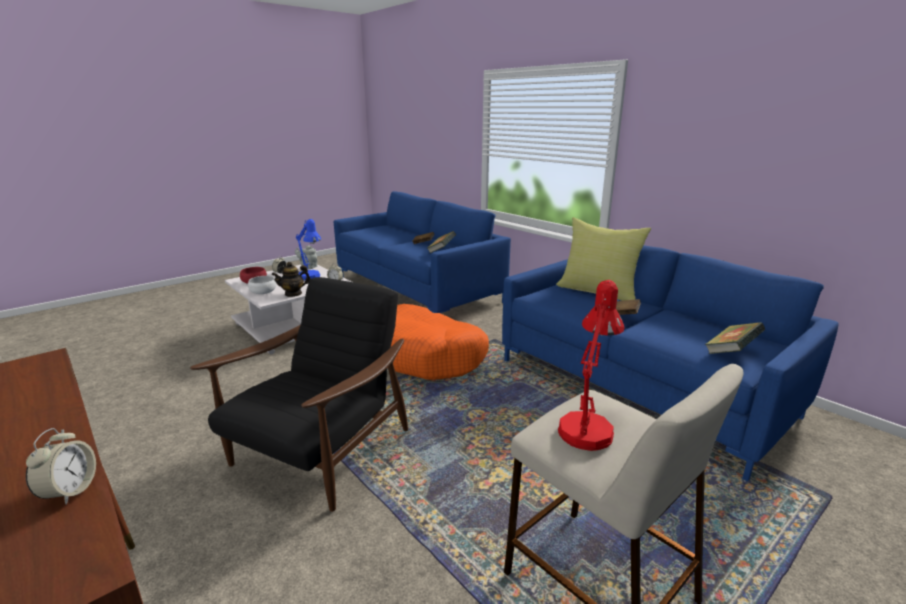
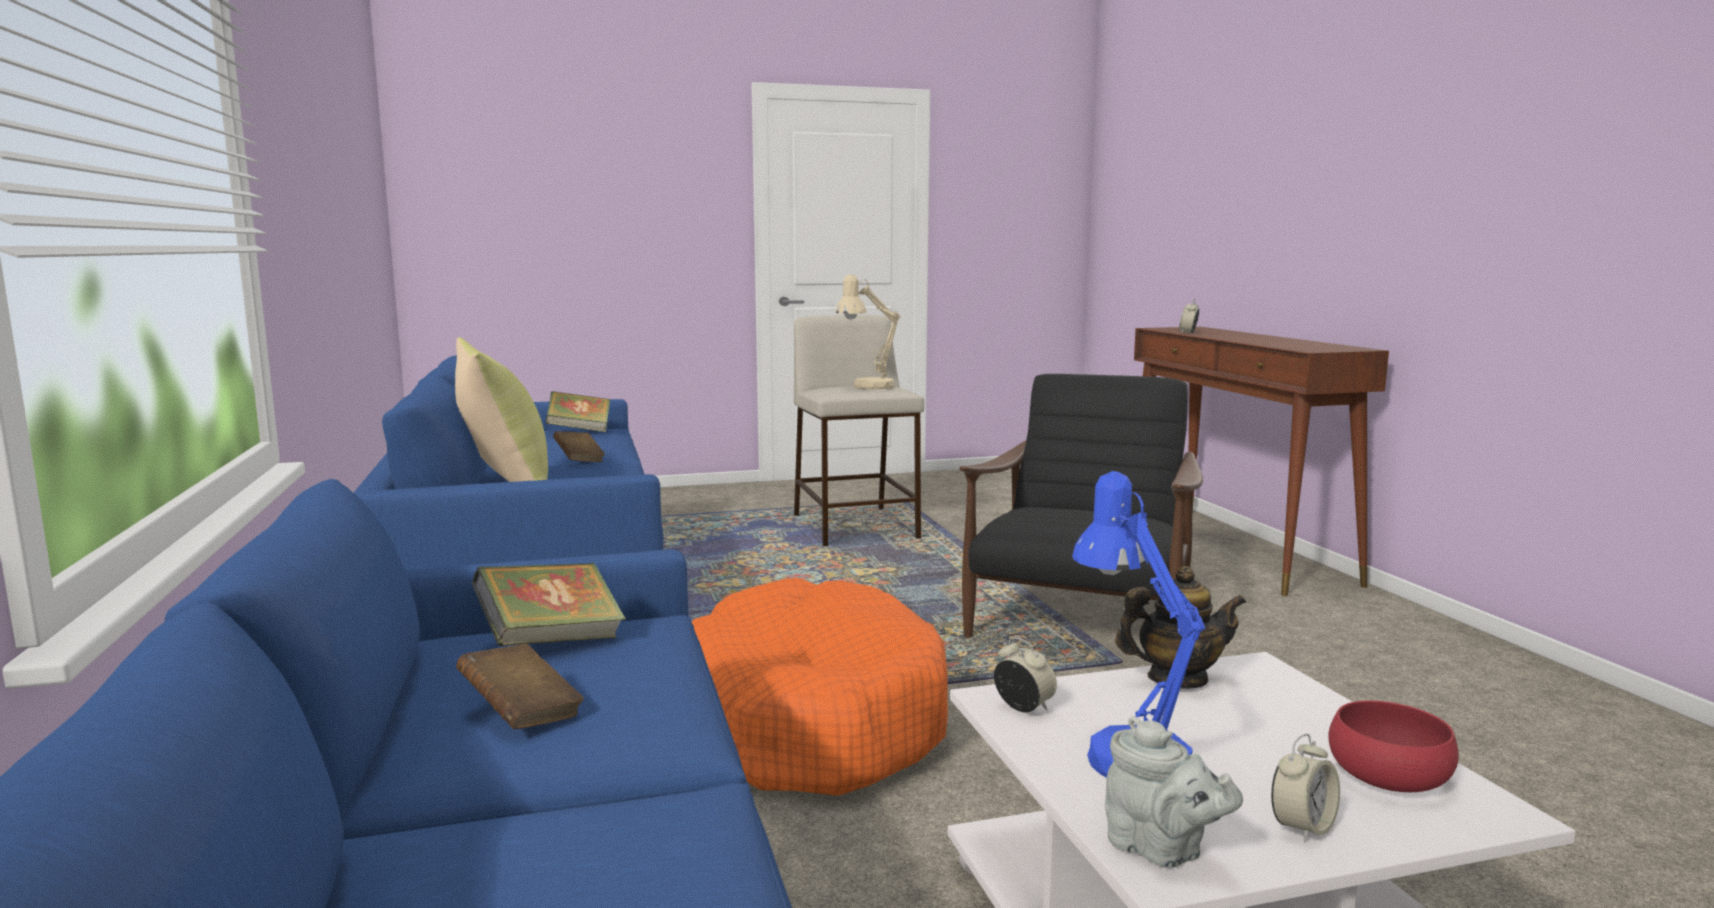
camera: 155 degrees left, 10 degrees down
(263, 292) = (1299, 708): white bowl -> none
(320, 451) = (1081, 622): black armchair -> black armchair turned 150 degrees clockwise
(587, 426) = (867, 387): red table lamp -> beige table lamp

